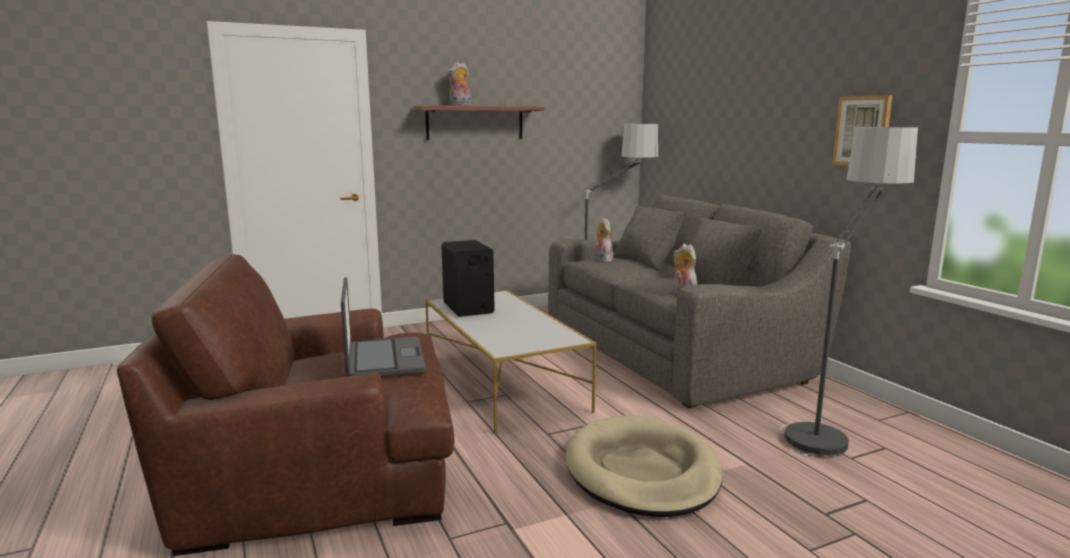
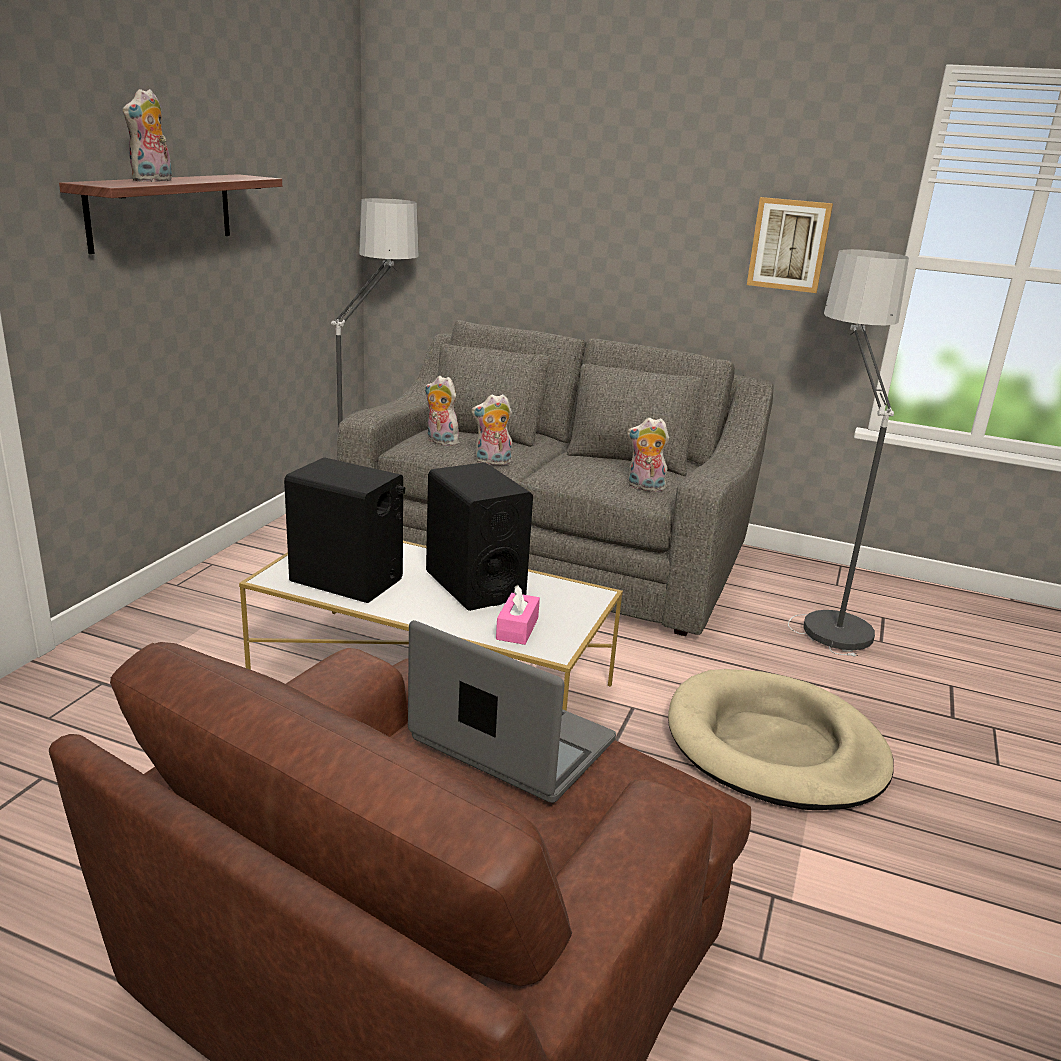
camera: 45 degrees left, 10 degrees up
(504, 341) = (517, 628): none -> pink tissue box
(521, 322) = (474, 585): none -> black speaker
(612, 271) = (492, 462): none -> plush toy

